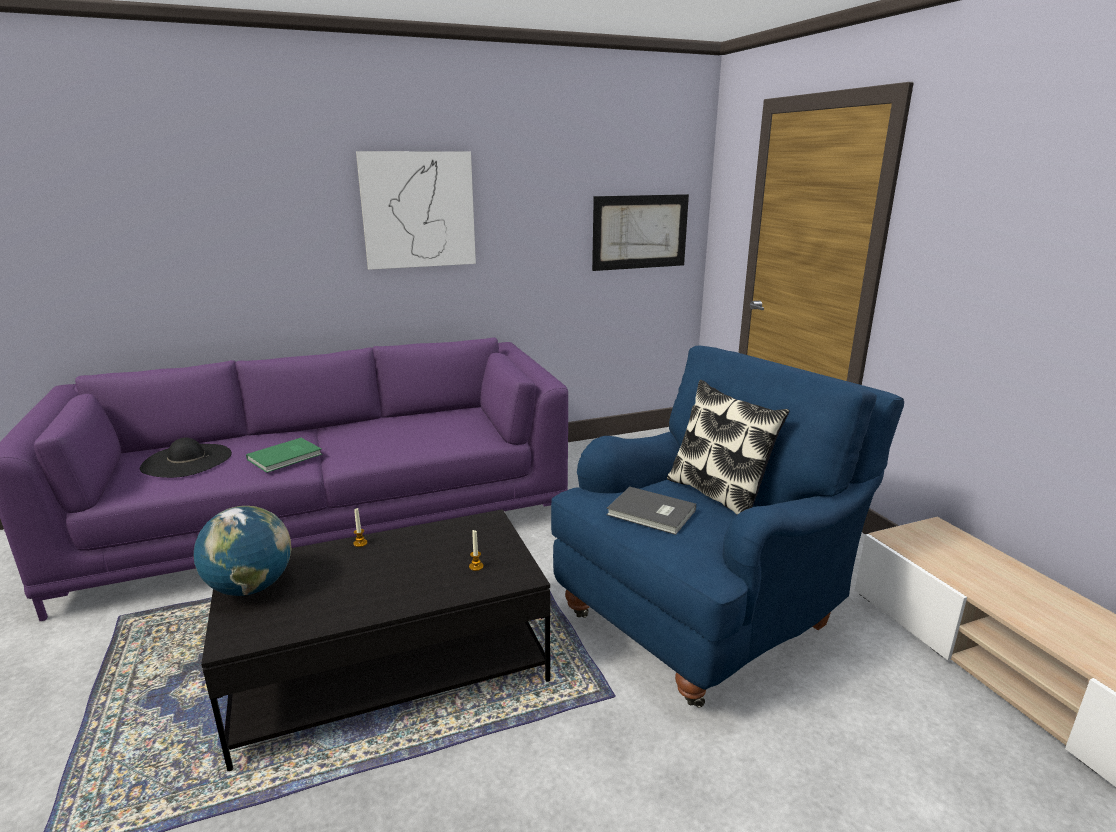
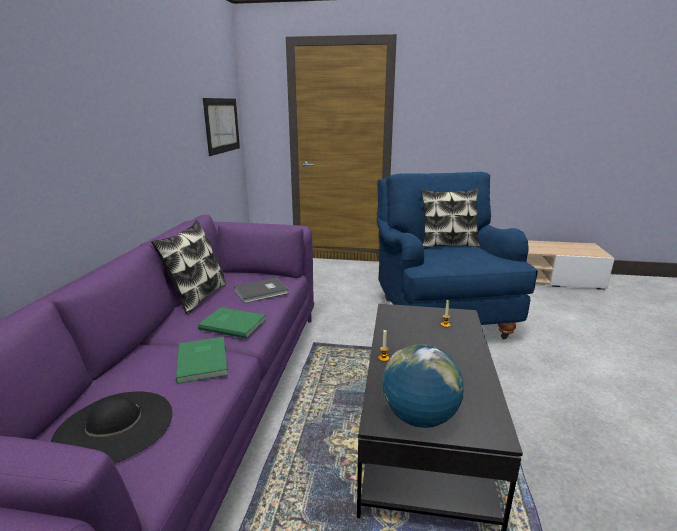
camera: 60 degrees left, 0 degrees up
(360, 446) = (233, 323): none -> green book
(407, 417) = (197, 297): none -> pillow
(418, 210) = (117, 106): picture -> none
(651, 514) = (461, 258): grey book -> grey book (262, 292)

